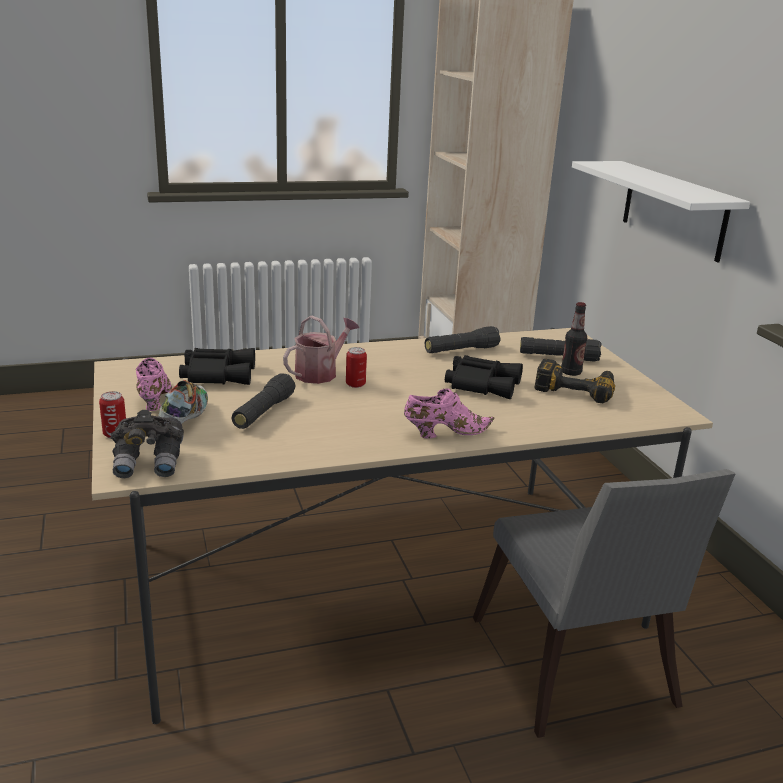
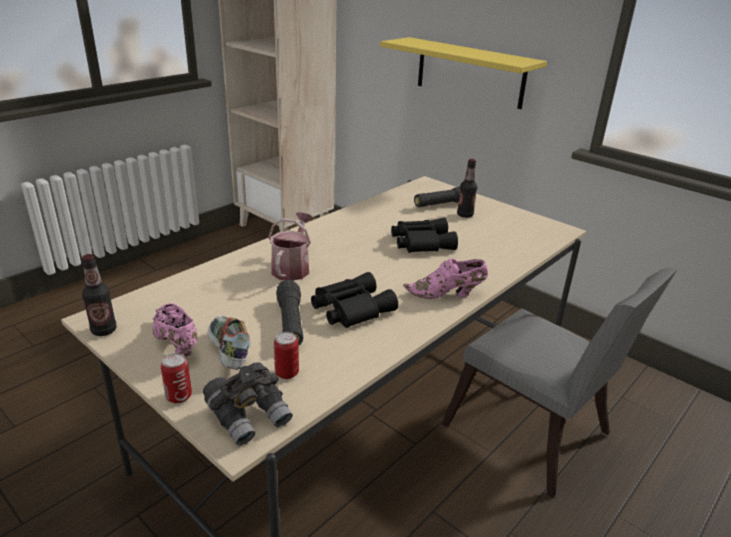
camera: 30 degrees left, 5 degrees up
(114, 376) = (104, 330): none -> bottle
(217, 374) = (204, 296): black binoculars -> black binoculars (350, 308)
(355, 384) = (332, 270): can -> can (287, 373)
(444, 433) = (447, 294): pink shoe -> pink shoe turned 135 degrees counterclockwise
(461, 350) = (373, 216): black flashlight -> none
(576, 388) = (482, 227): power drill -> none
(673, 210) = (470, 72): white shelf -> yellow shelf

